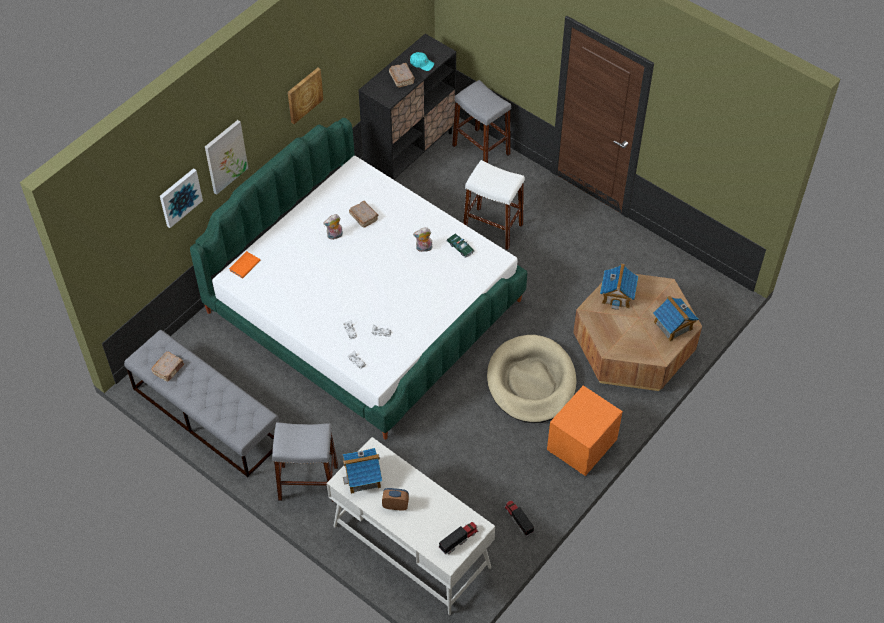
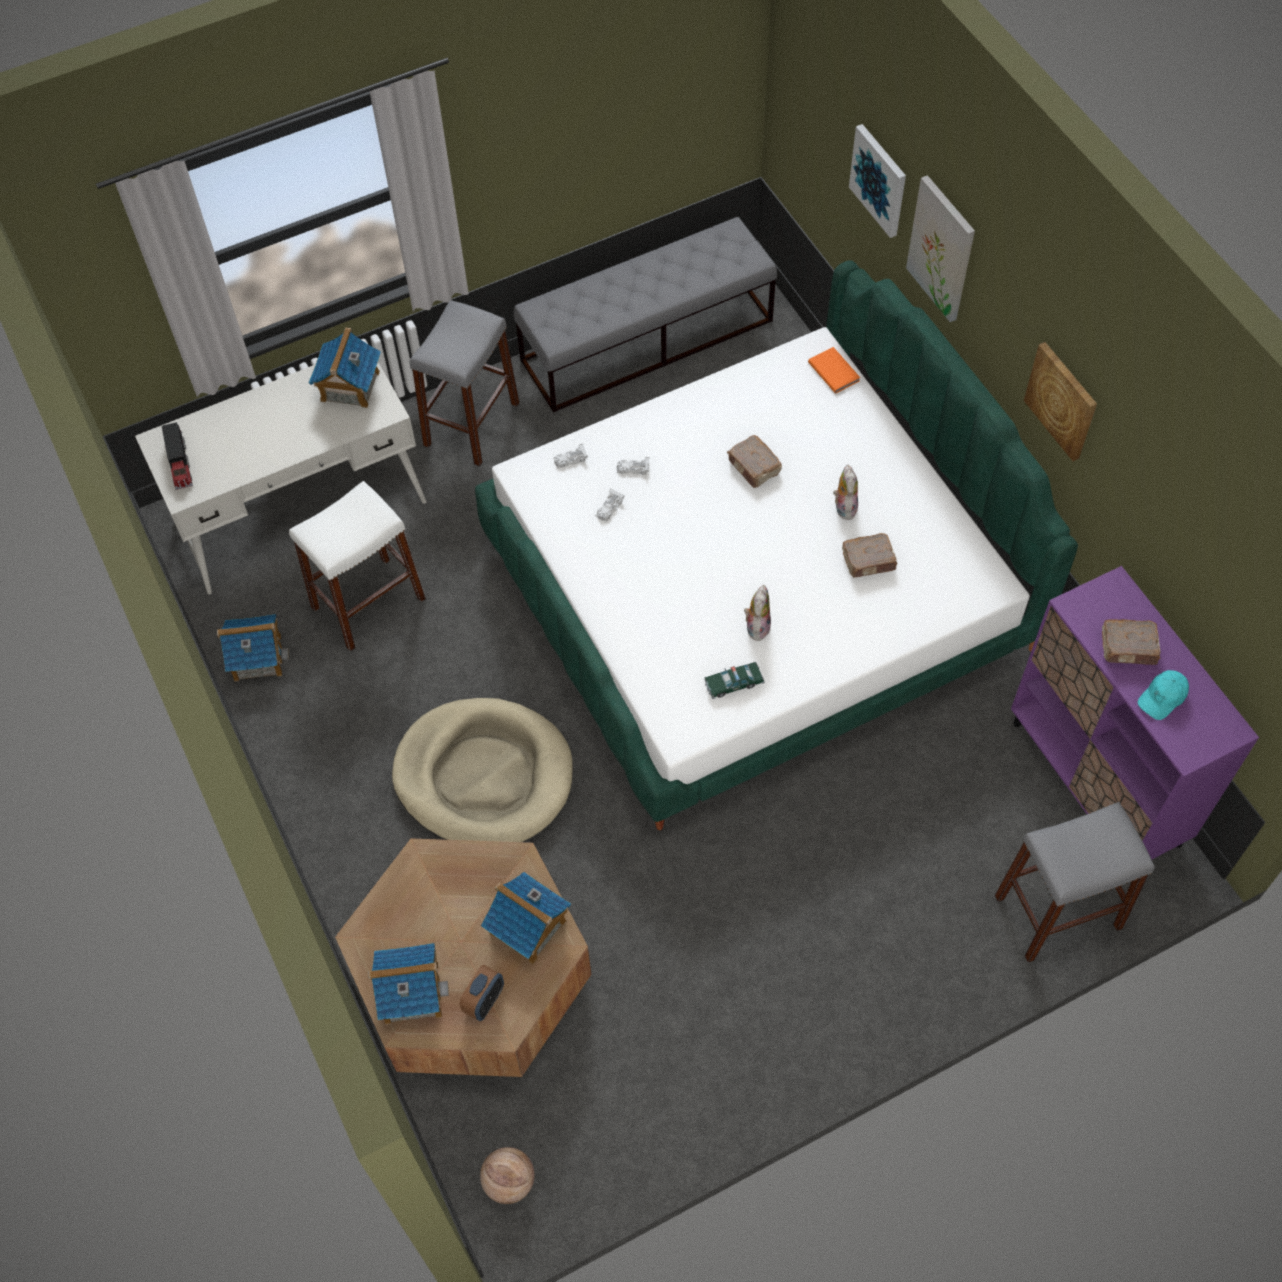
camera: 115 degrees right, 5 degrees up
(169, 369) = (695, 258): brown book -> brown book (754, 467)
(395, 505) = (281, 409): alarm clock -> alarm clock (484, 1001)
(410, 151) = (1096, 783): black cabinet -> purple cabinet
(493, 228) = (844, 851): white stool -> white stool (368, 603)
(518, 520) = (257, 657): toy truck -> toy house
(582, 445) = (326, 800): orange nightstand -> none
(711, 296) = (509, 1182): none -> basketball

